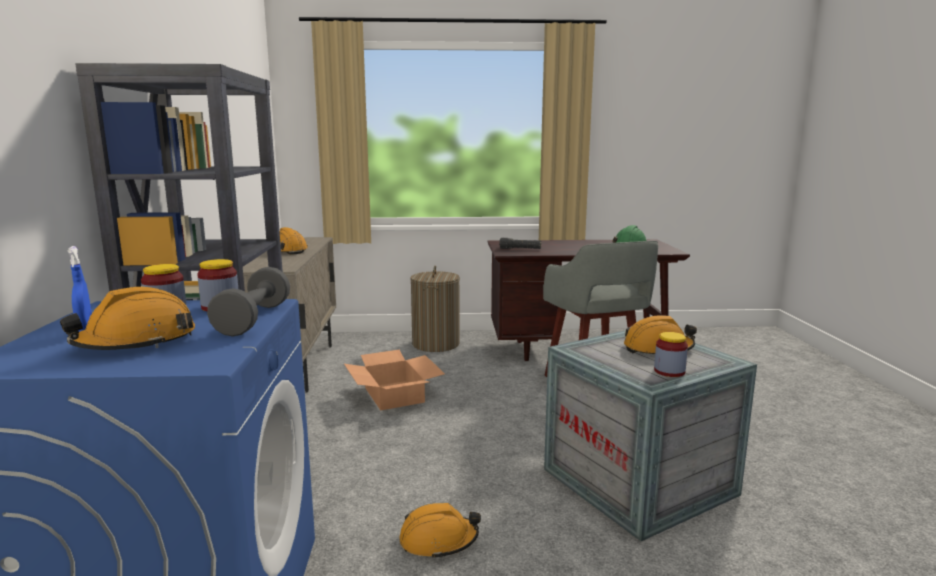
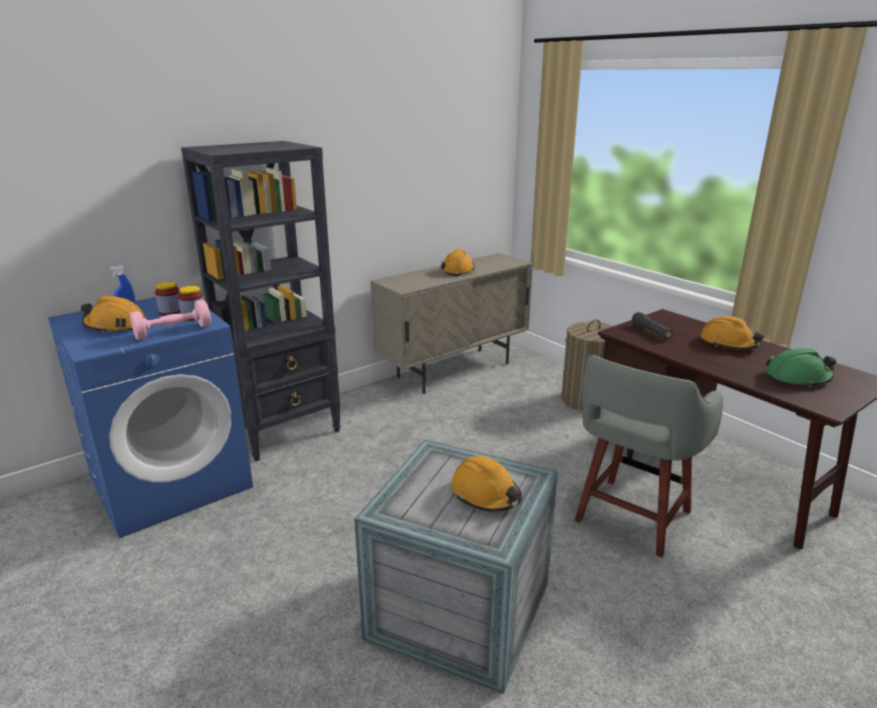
camera: 55 degrees right, 10 degrees up
(254, 319) = (173, 332): grey dumbbell -> pink dumbbell
(394, 395) = (464, 426): cardboard box -> none
(438, 540) = (287, 534): orange hard hat -> orange hard hat (728, 343)
(669, 371) = (424, 514): jar -> none

